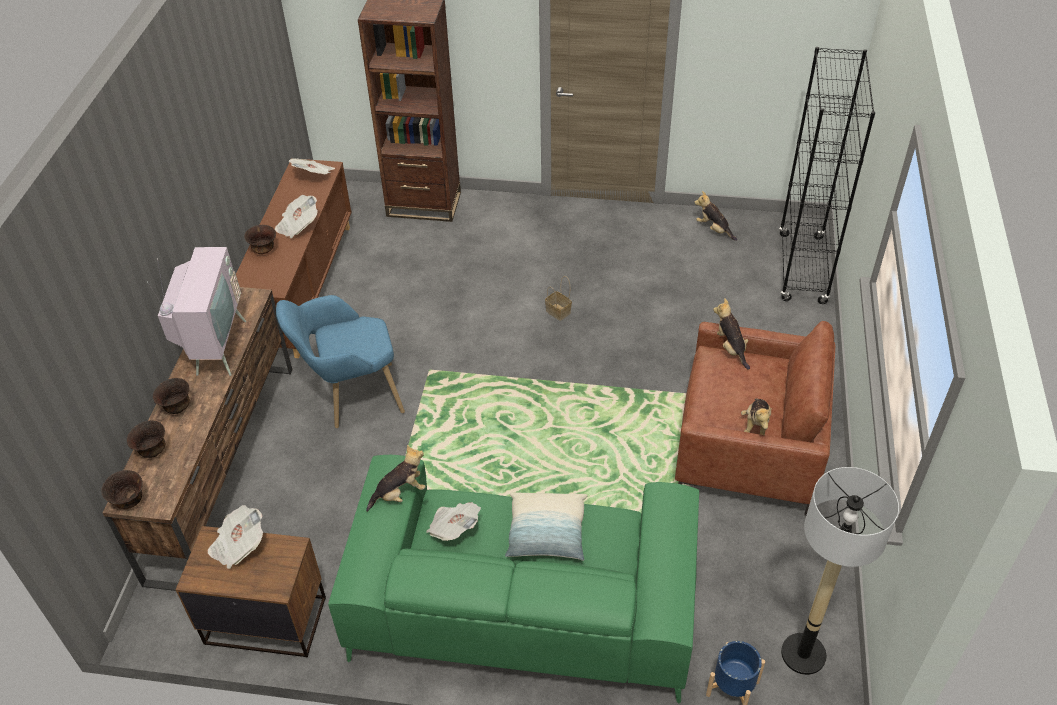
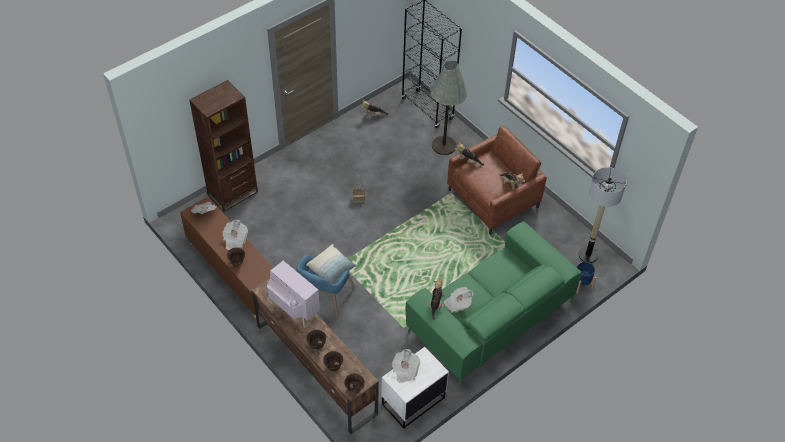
camera: 50 degrees left, 5 degrees up
(265, 619) = (412, 401): brown nightstand -> white nightstand
(547, 534) = (488, 279): pillow -> pillow (331, 269)
(765, 328) = (444, 145): none -> grey floor lamp

